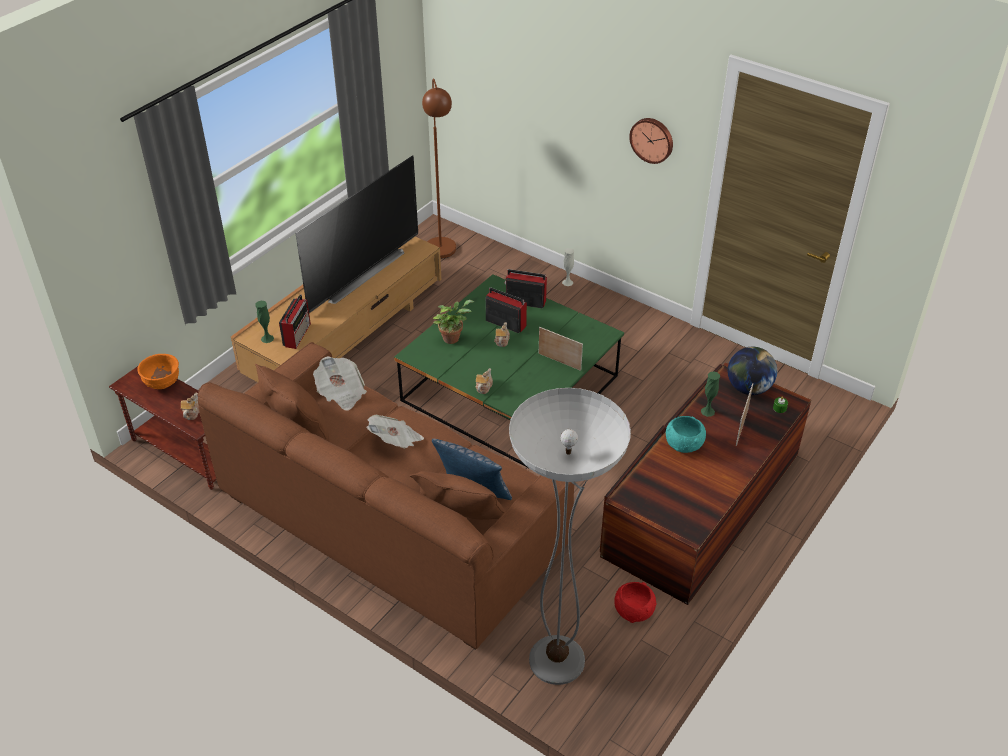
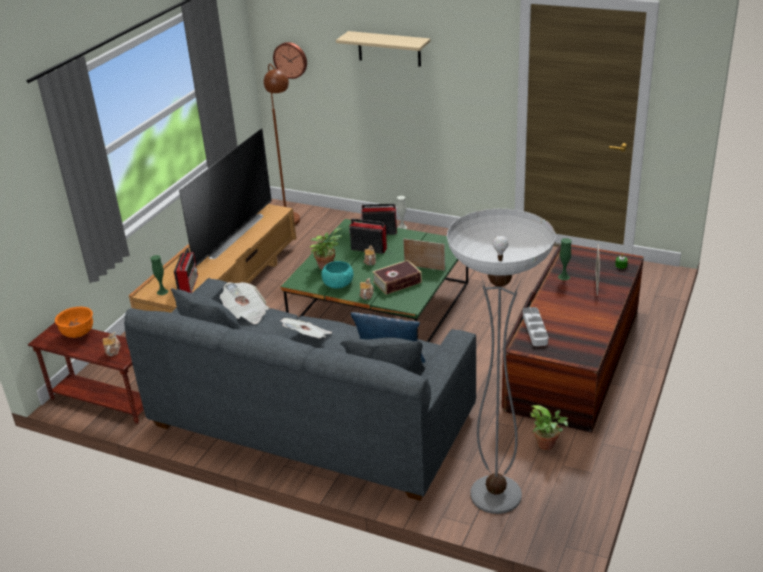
camera: 10 degrees left, 10 degrees down
(392, 522) = (312, 419): brown sofa -> grey sofa
(522, 377) = (397, 282): none -> book
(574, 83) = (389, 49): none -> beige shelf
(634, 610) = (548, 445): red bowl -> potted plant
(649, 478) = (535, 329): none -> grey tray
(652, 139) = (462, 81): wall clock -> wall clock (291, 59)
(684, 444) = (554, 301): turquoise bowl -> turquoise bowl (338, 284)
(748, 388) = (590, 256): globe -> none

